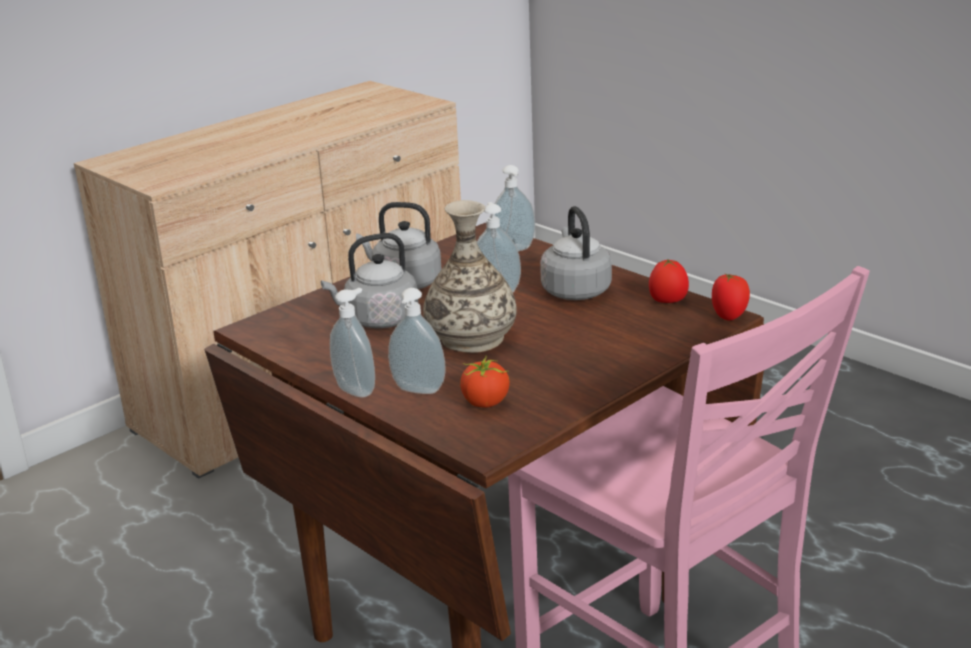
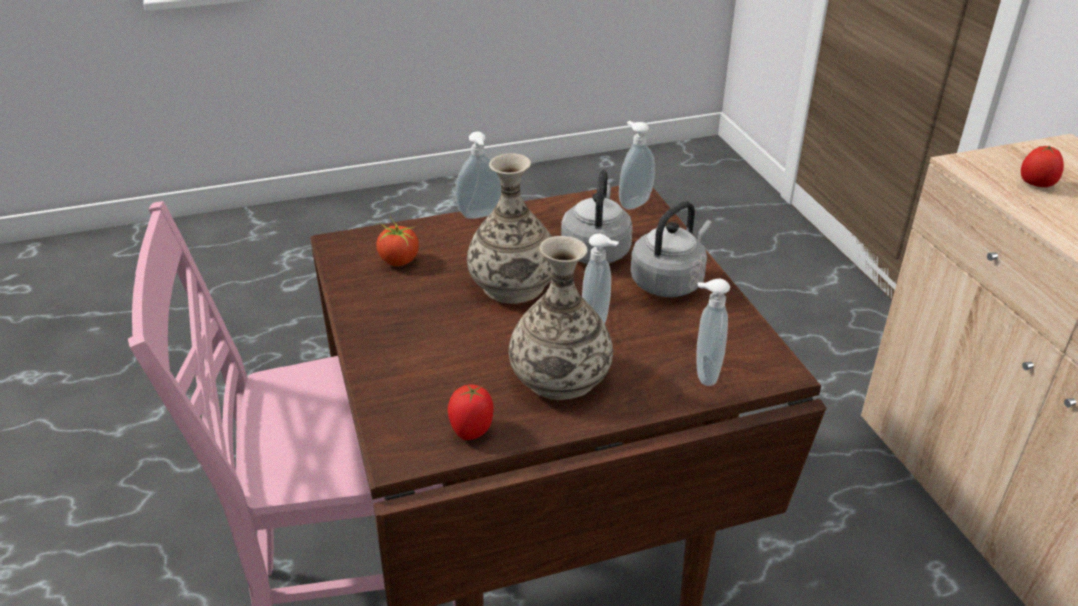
camera: 115 degrees right, 10 degrees up
(417, 391) = (450, 238): soap dispenser -> soap dispenser (633, 203)
(575, 290) = (560, 378): grey kettle -> vase
(729, 316) = (395, 459): tomato -> tomato (1036, 185)

